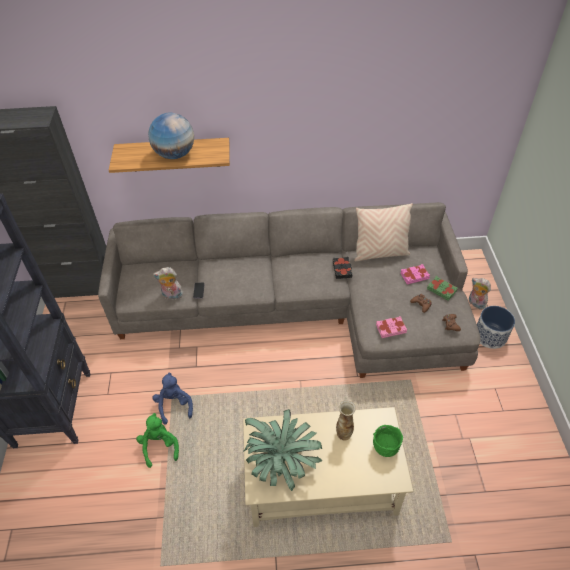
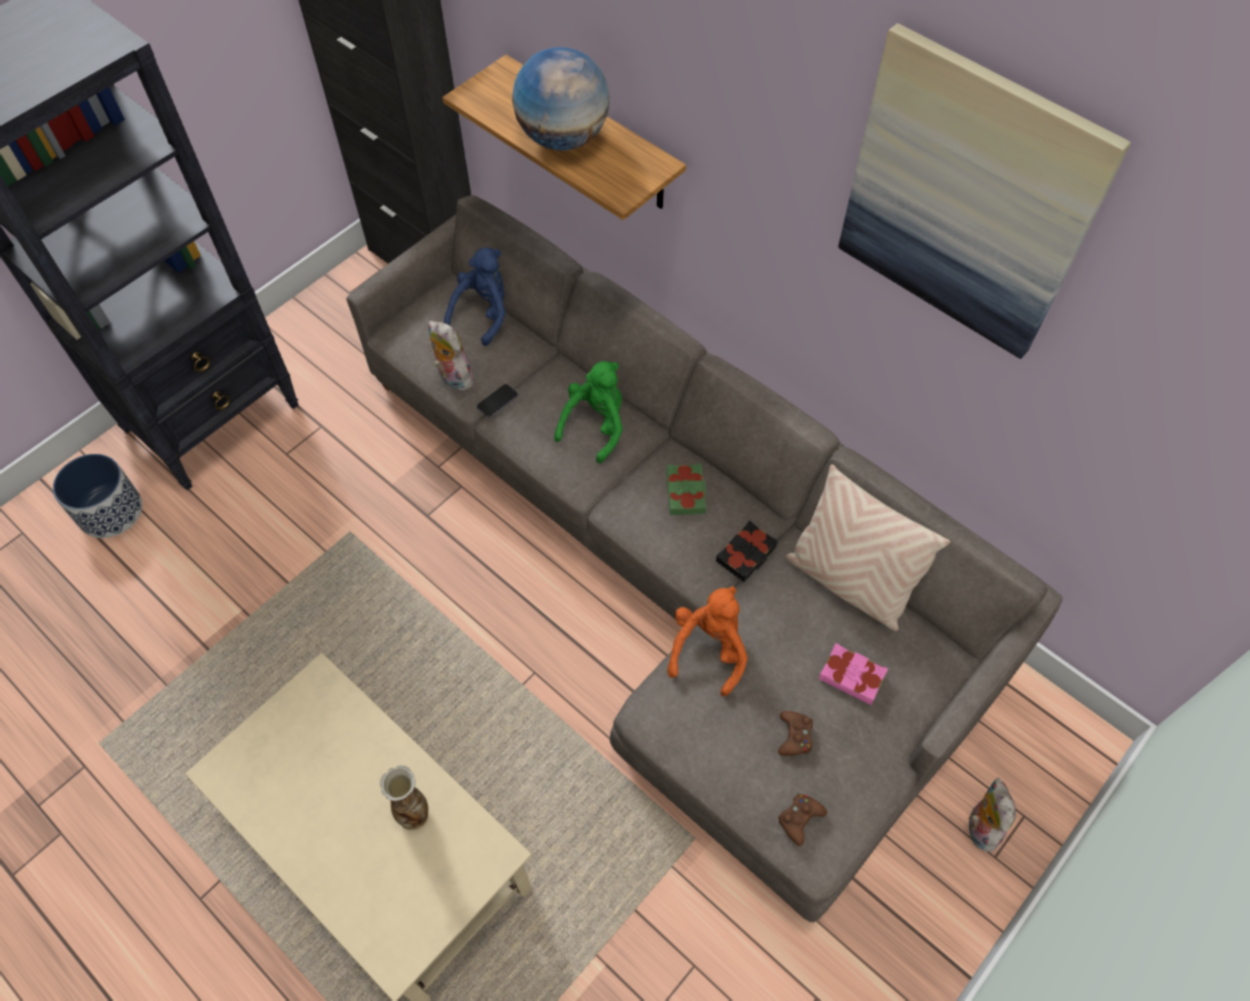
camera: 45 degrees right, 10 degrees up
(159, 446) = (263, 587): green plush toy -> green plush toy (595, 425)
(174, 405) = (340, 547): blue plush toy -> blue plush toy (484, 313)
(283, 461) = (293, 765): potted plant -> none
(361, 72) = (968, 198): none -> picture
(366, 304) = (709, 649): none -> orange plush toy
(385, 447) = (438, 897): green bowl -> none
(390, 328) = (691, 726): pink book -> none
(441, 290) = (868, 745): green book -> green book (686, 492)
(490, 336) = (930, 908): planter -> planter (111, 512)

